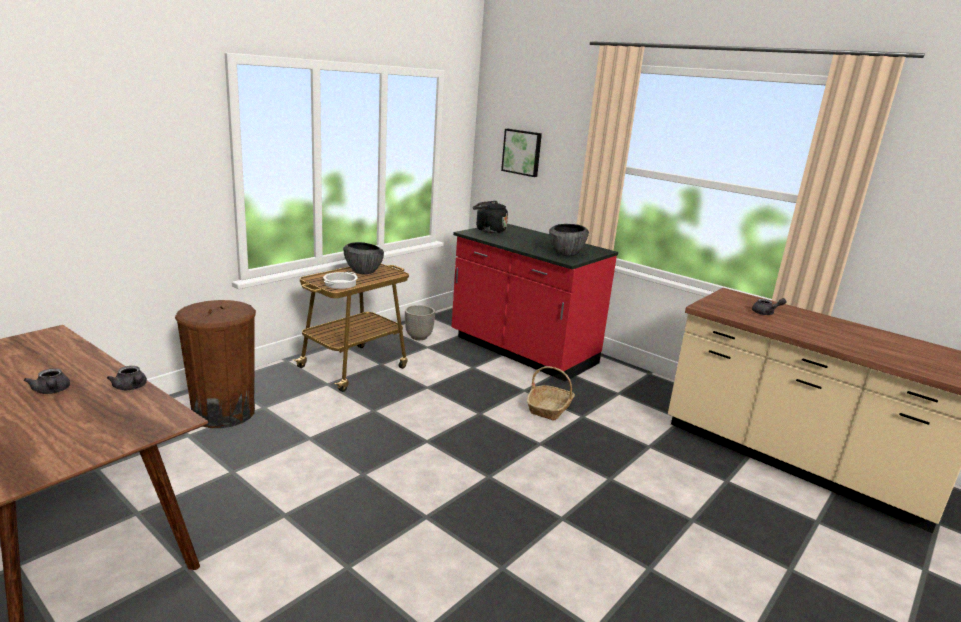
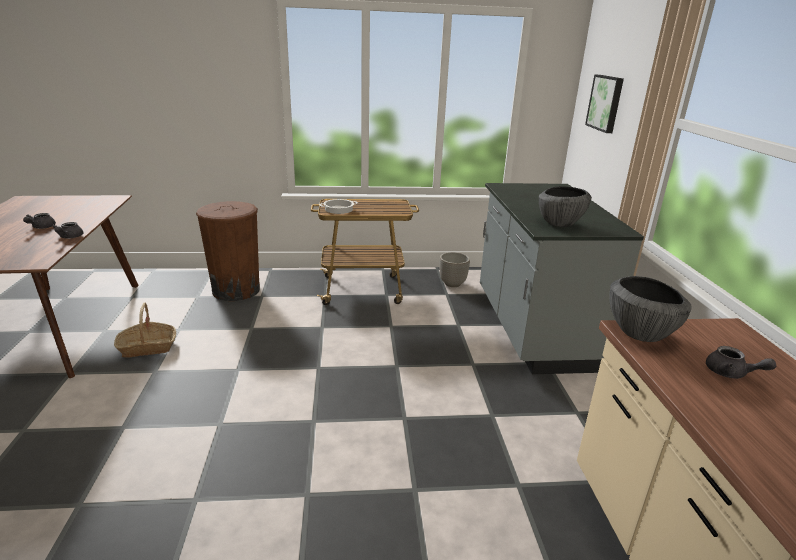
camera: 45 degrees right, 5 degrees up
(363, 272) = (379, 205): bowl -> bowl (640, 334)
(488, 230) = (526, 187): black kettle -> none
(522, 351) = (532, 328): red counter -> grey counter
(549, 408) = (470, 391): basket -> basket (148, 347)

